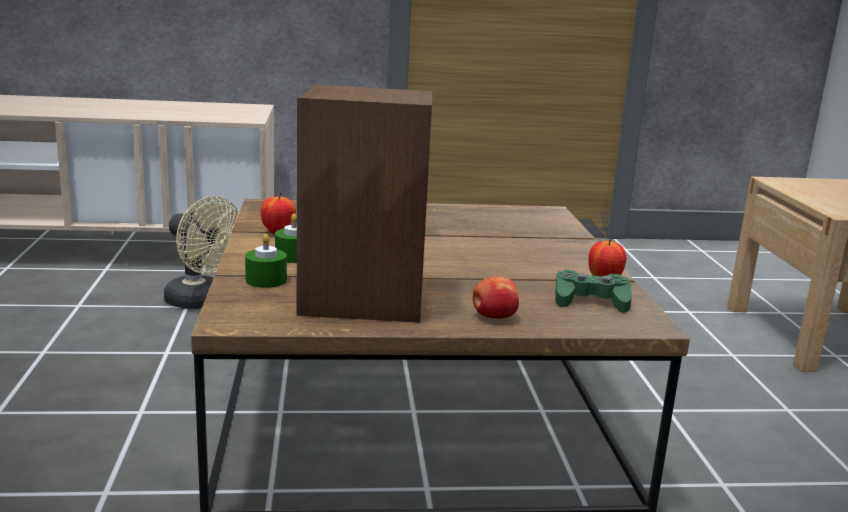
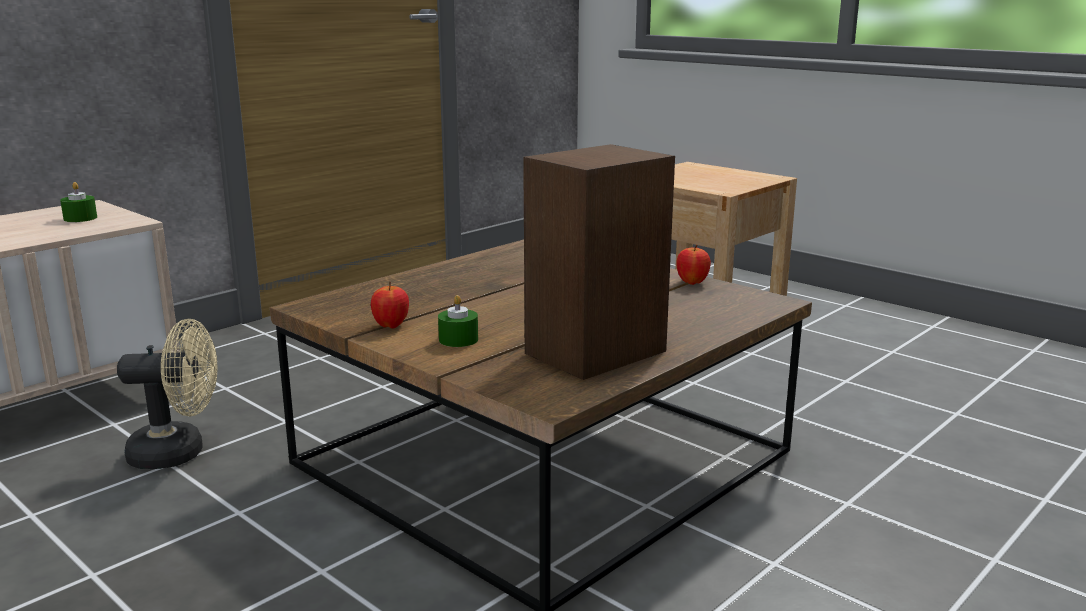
camera: 40 degrees left, 0 degrees up
(266, 280) = (490, 365): green candle -> green candle (80, 218)
(493, 317) = (695, 330): apple -> none
(590, 300) = (716, 298): green game controller -> none

